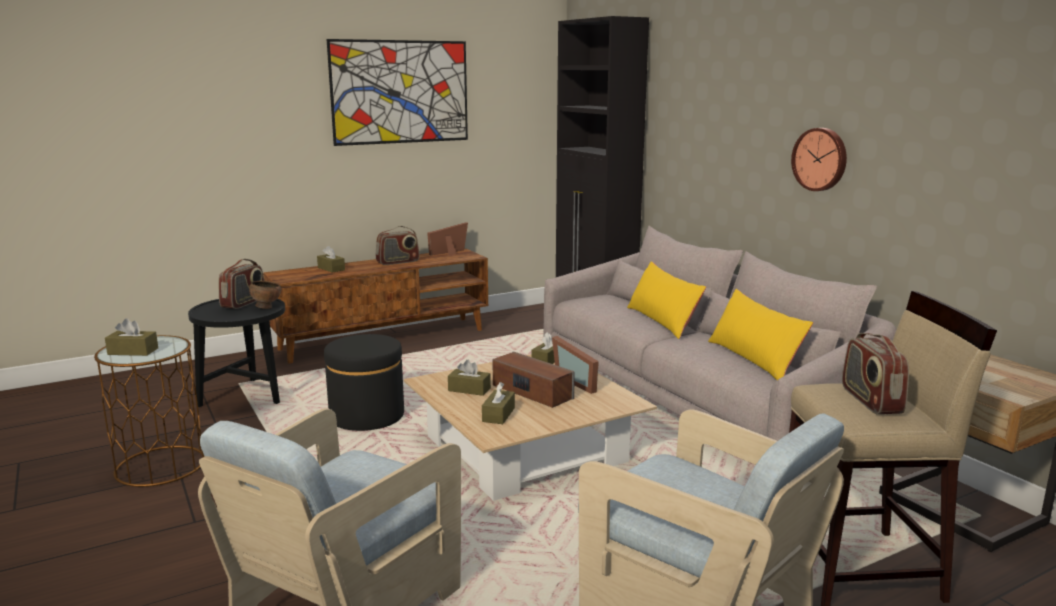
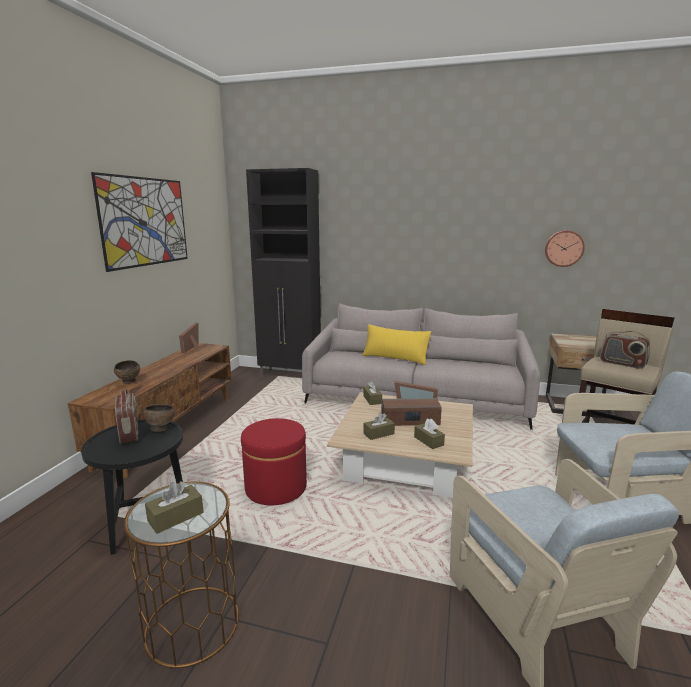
camera: 45 degrees left, 0 degrees up
(331, 269) = (129, 382): brown tissue box -> brown bowl
(367, 416) = (276, 487): black ottoman -> red ottoman
(398, 262) = (172, 363): radio -> none
(754, 359) = (475, 364): yellow pillow -> none
(820, 159) = (464, 252): wall clock -> wall clock (563, 248)

